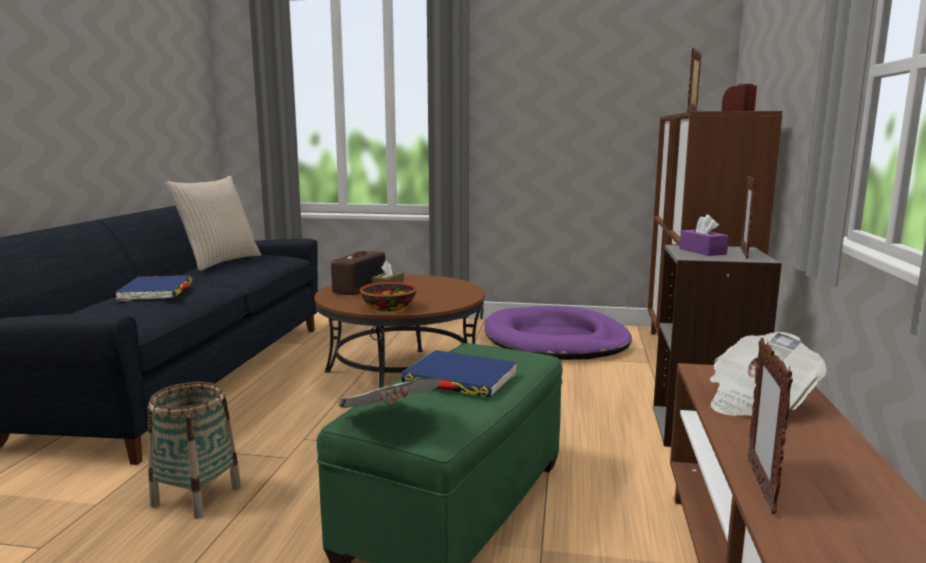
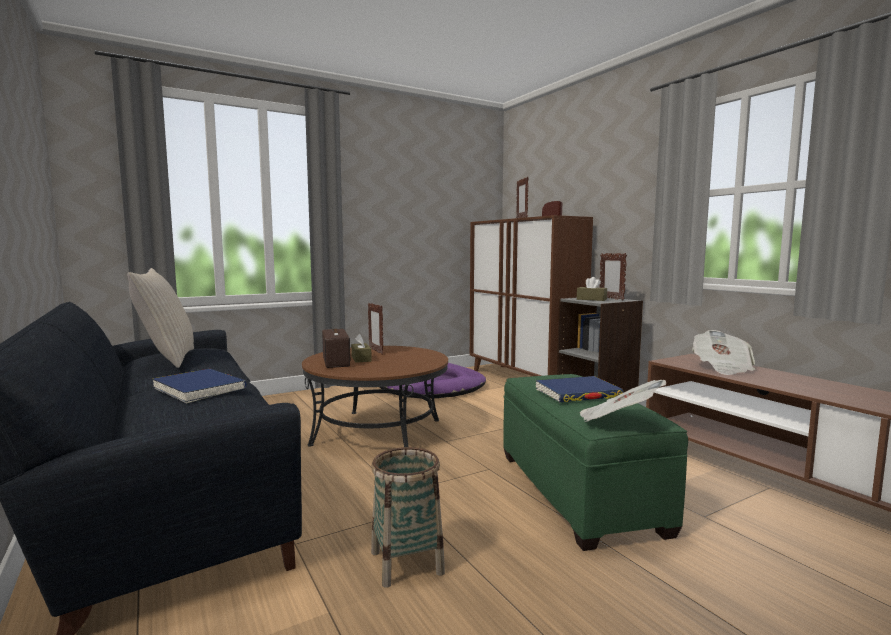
camera: 40 degrees left, 5 degrees down
(389, 308) = (404, 369): bowl -> none
(702, 251) = (591, 299): purple tissue box -> brown tissue box
(761, 485) = (815, 394): picture frame -> picture frame (376, 351)

